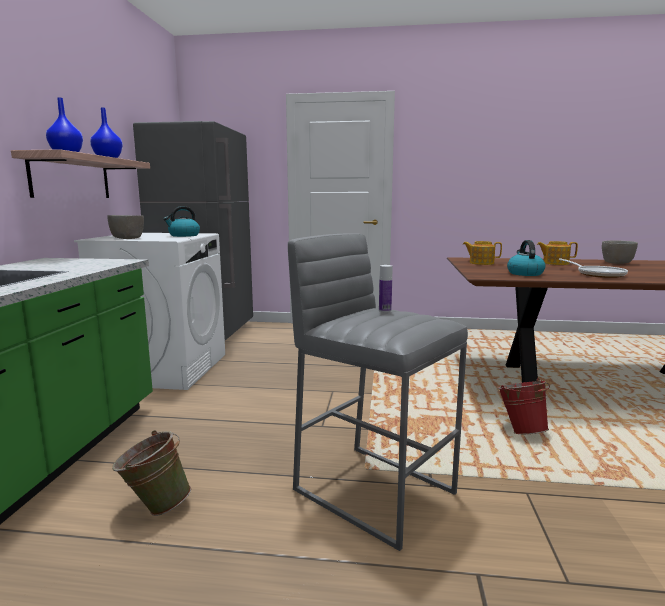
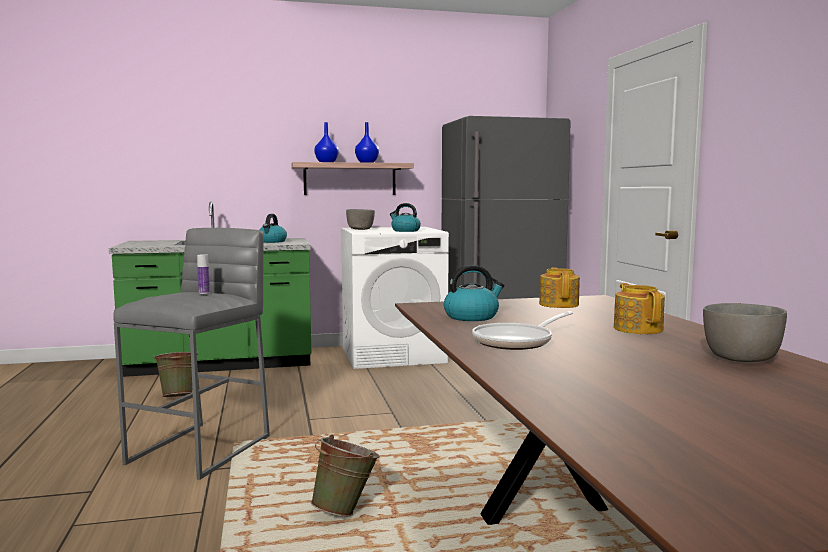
camera: 70 degrees right, 5 degrees down
(72, 264) = (272, 241): none -> kettle
(521, 430) = (346, 510): red bucket -> green bucket

